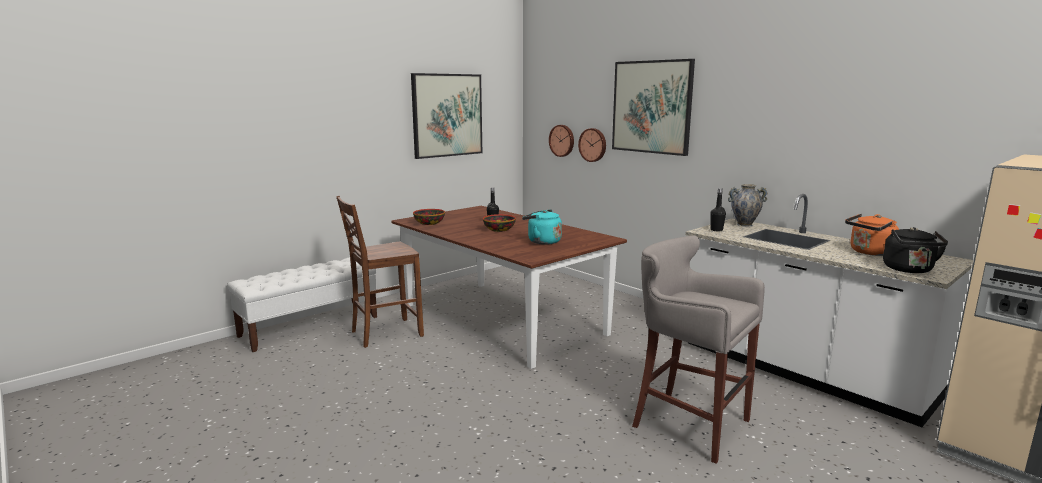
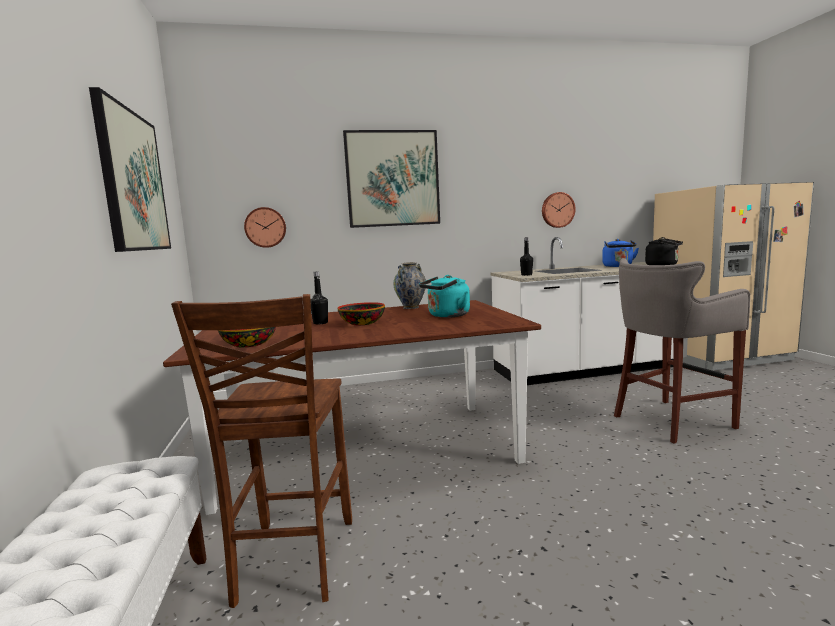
camera: 60 degrees left, 5 degrees down
(593, 145) = (317, 227): wall clock -> wall clock (557, 210)
(744, 224) = (516, 272): vase -> vase (411, 307)
(870, 253) = (618, 266): orange kettle -> blue kettle

